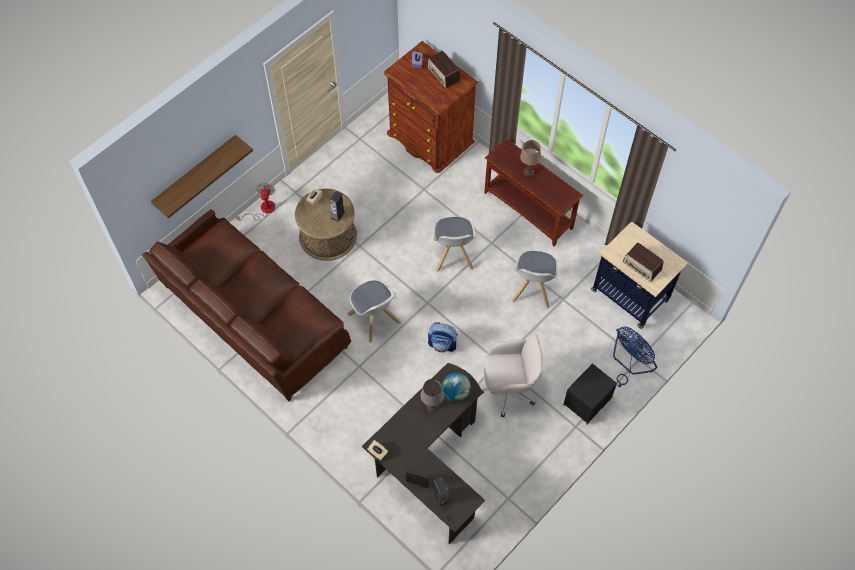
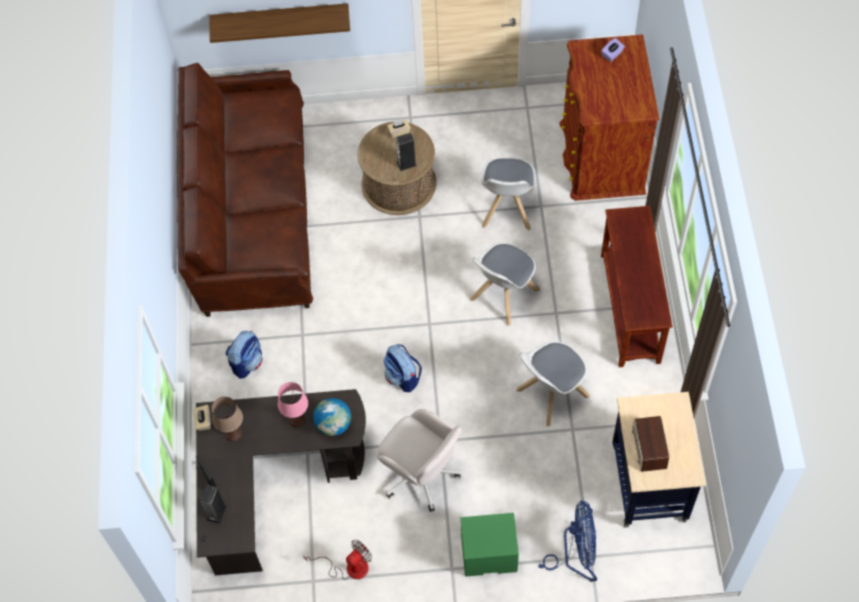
camera: 45 degrees right, 0 degrees up
(263, 210) = (362, 113): fan -> fan (349, 567)
(342, 408) = (247, 362): none -> backpack
(375, 319) = (361, 301): chair -> chair (507, 209)
(432, 406) = (297, 419): grey table lamp -> pink table lamp
(443, 74) = (628, 85): radio -> none
(528, 172) = (636, 258): brown table lamp -> brown table lamp (233, 433)
(587, 403) = (488, 555): black nightstand -> green nightstand

